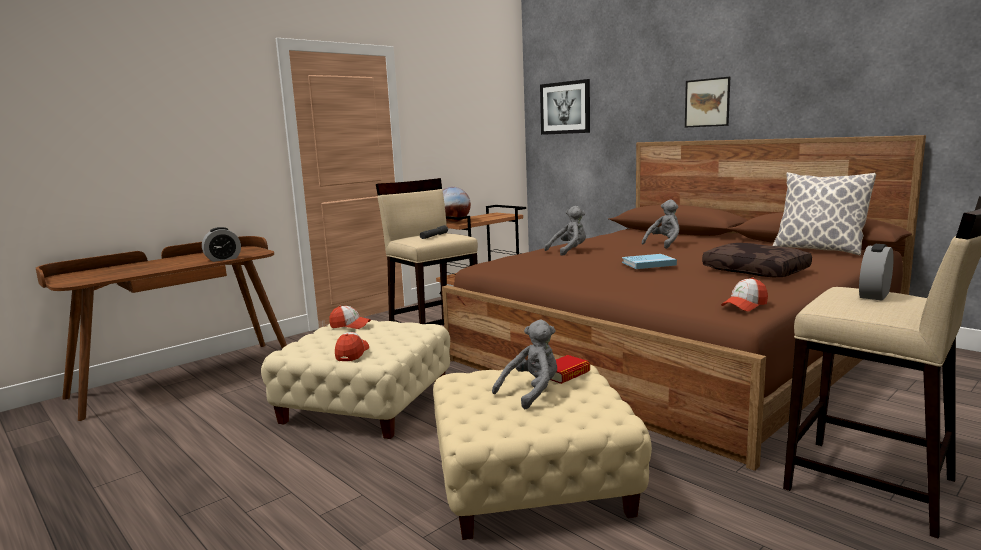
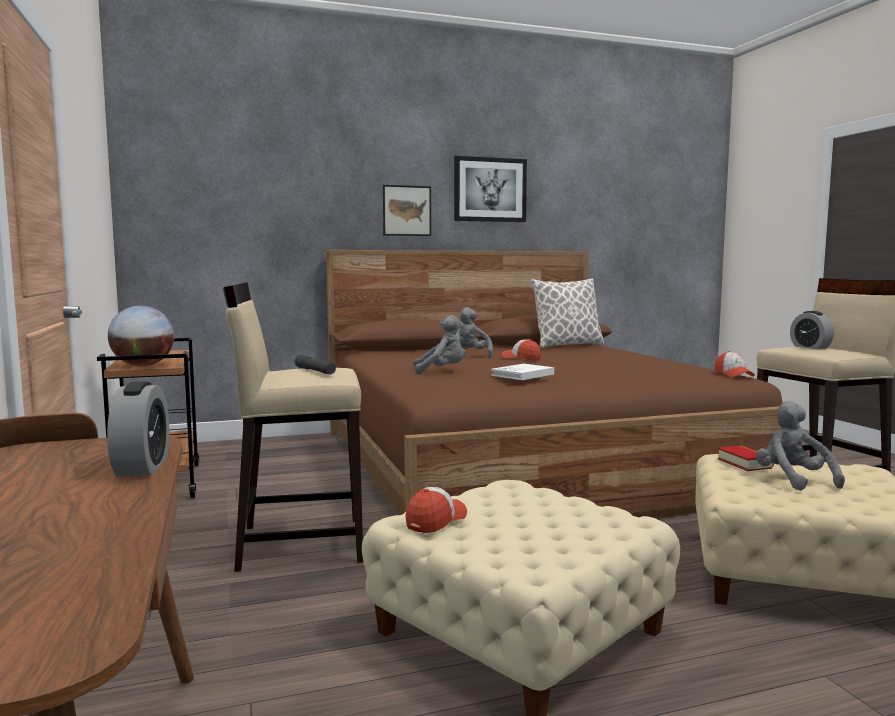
camera: 65 degrees left, 5 degrees down
(352, 353) = (594, 532): cap -> cap (521, 358)
(565, 108) = (200, 198): picture -> picture (490, 190)
(566, 262) = (523, 375): none -> white book
(569, 251) = (441, 371): grey plush toy -> grey plush toy turned 90 degrees clockwise
(648, 264) = (555, 367): blue book -> none
(756, 271) = (620, 359): brown pillow -> none

